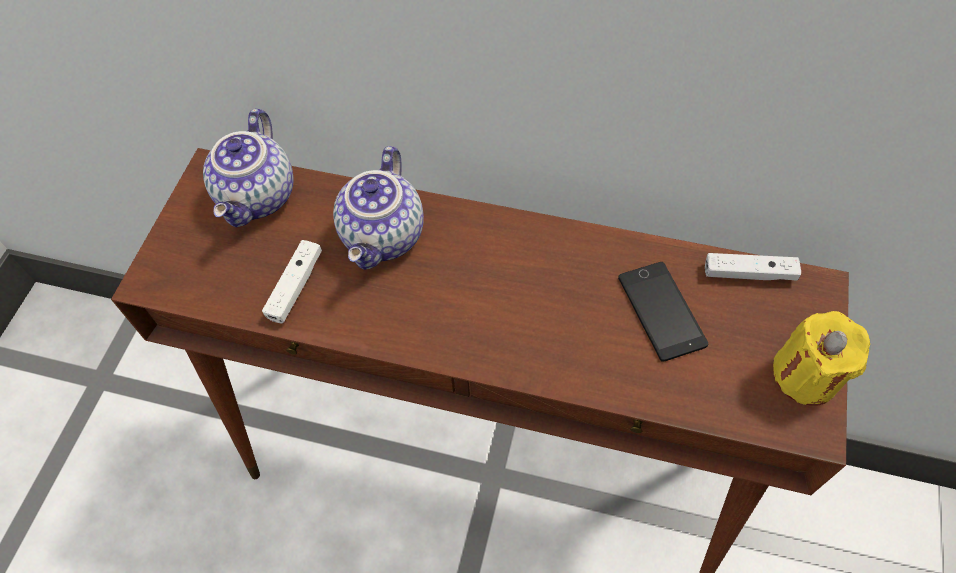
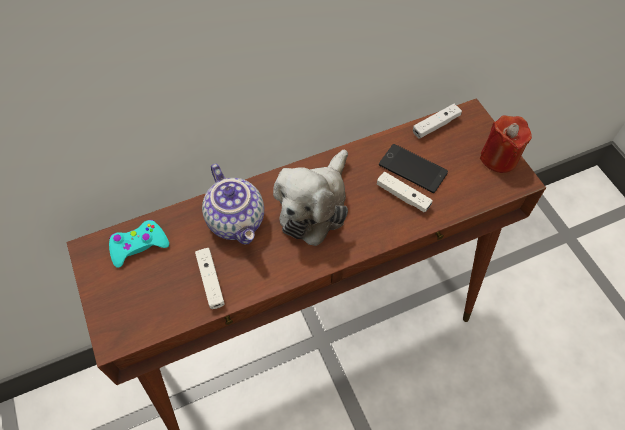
camera: 40 degrees left, 0 degrees up
(259, 198) = (139, 246): teapot -> turquoise game controller
(489, 277) = (315, 206): none -> plush toy
(614, 338) = (403, 196): none -> white game controller
(805, 376) = (499, 158): yellow candle -> red candle

